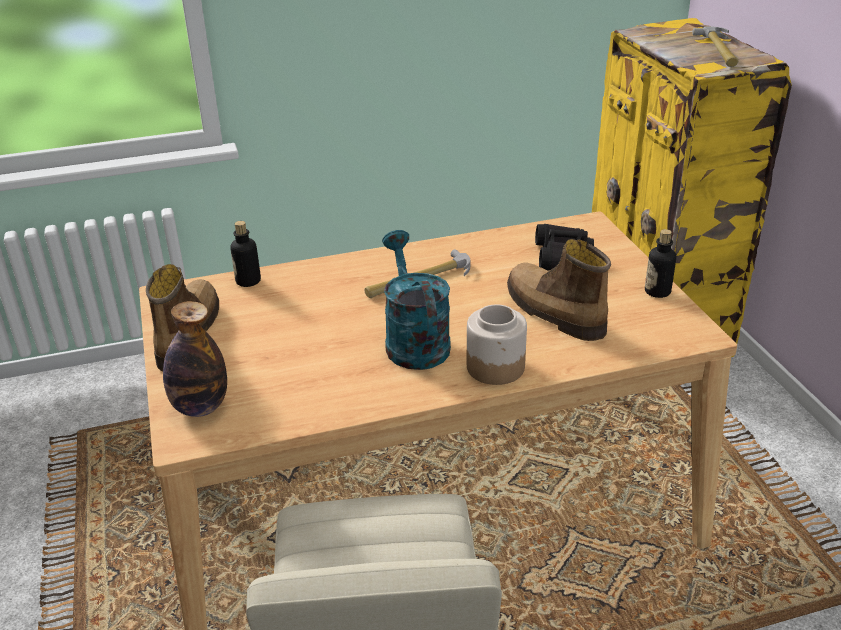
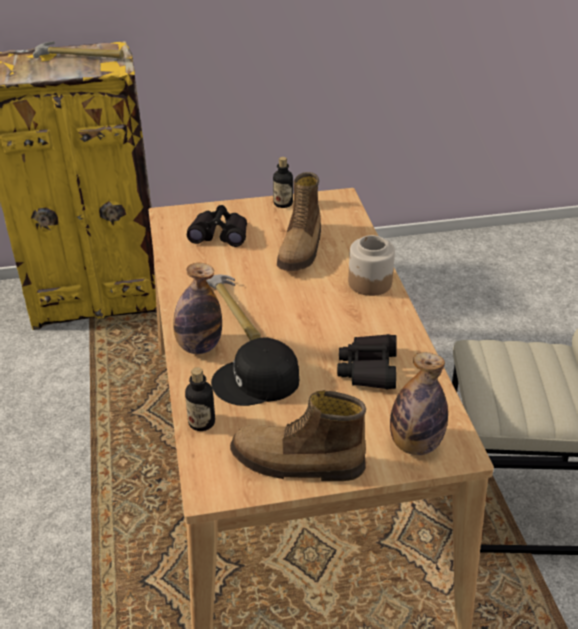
camera: 85 degrees left, 5 degrees up
(304, 304) = (257, 381): none -> black cap
(325, 372) = (369, 369): none -> black binoculars
(357, 267) = (199, 346): none -> bottle
(414, 341) = (329, 319): turquoise watering can -> none
(552, 313) = (301, 250): boot -> boot turned 45 degrees counterclockwise

